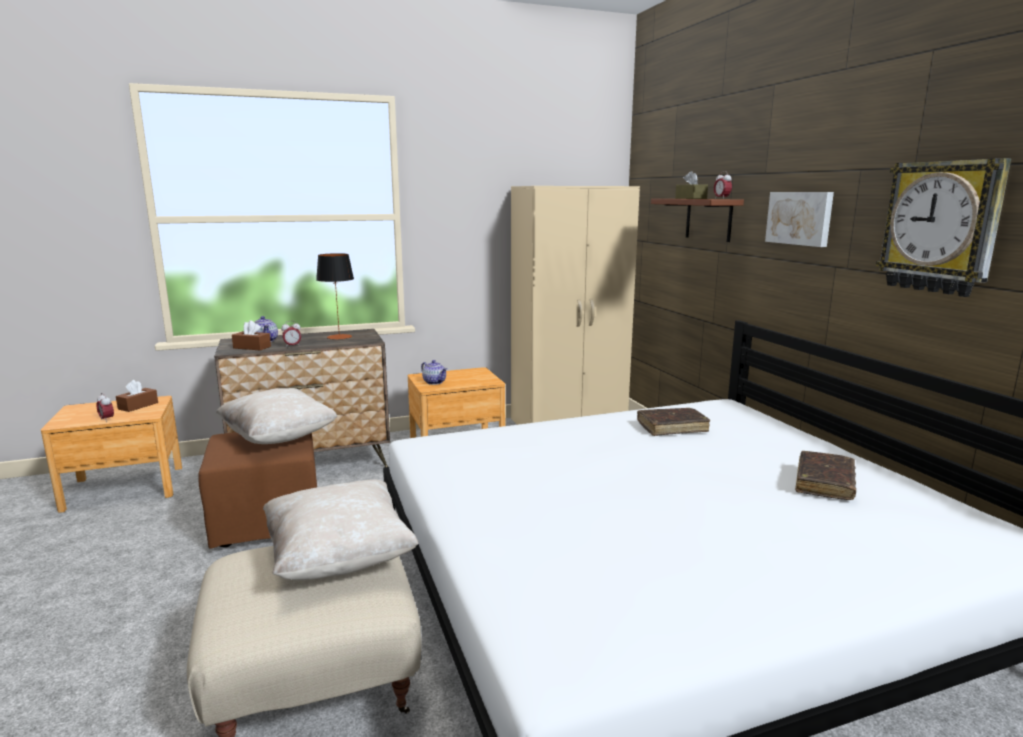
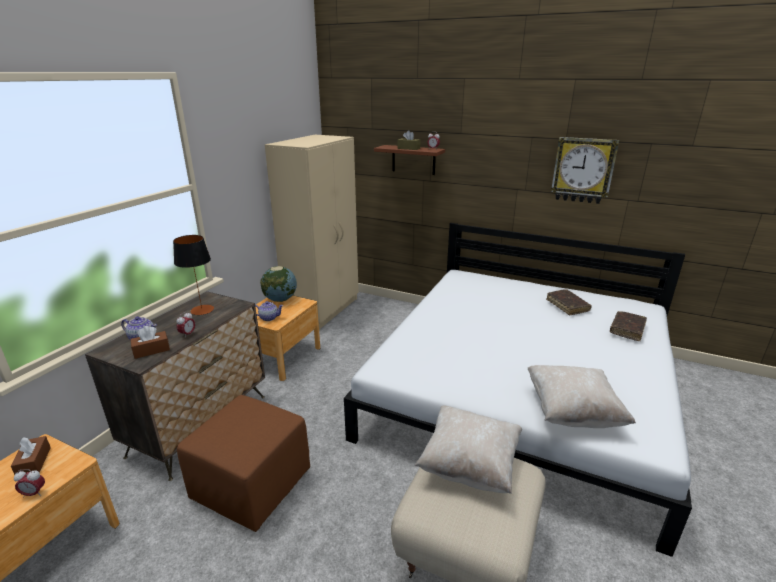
camera: 45 degrees left, 10 degrees up
(279, 437) = (251, 416): beige pillow -> beige pillow (572, 412)
(474, 373) = (280, 299): none -> globe
(672, 427) = (468, 299): brown book -> brown book (627, 329)
(800, 218) = (492, 162): picture -> none

